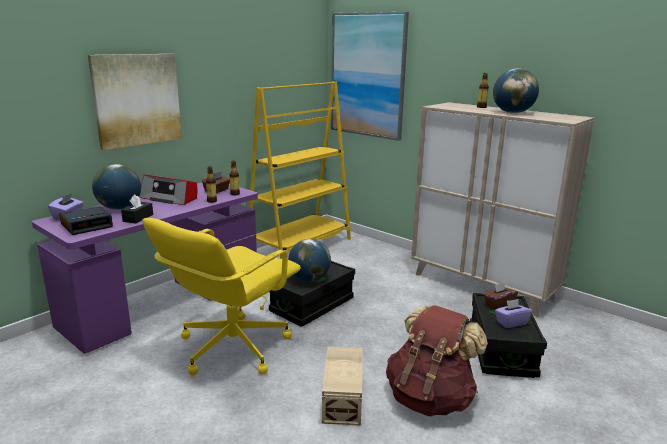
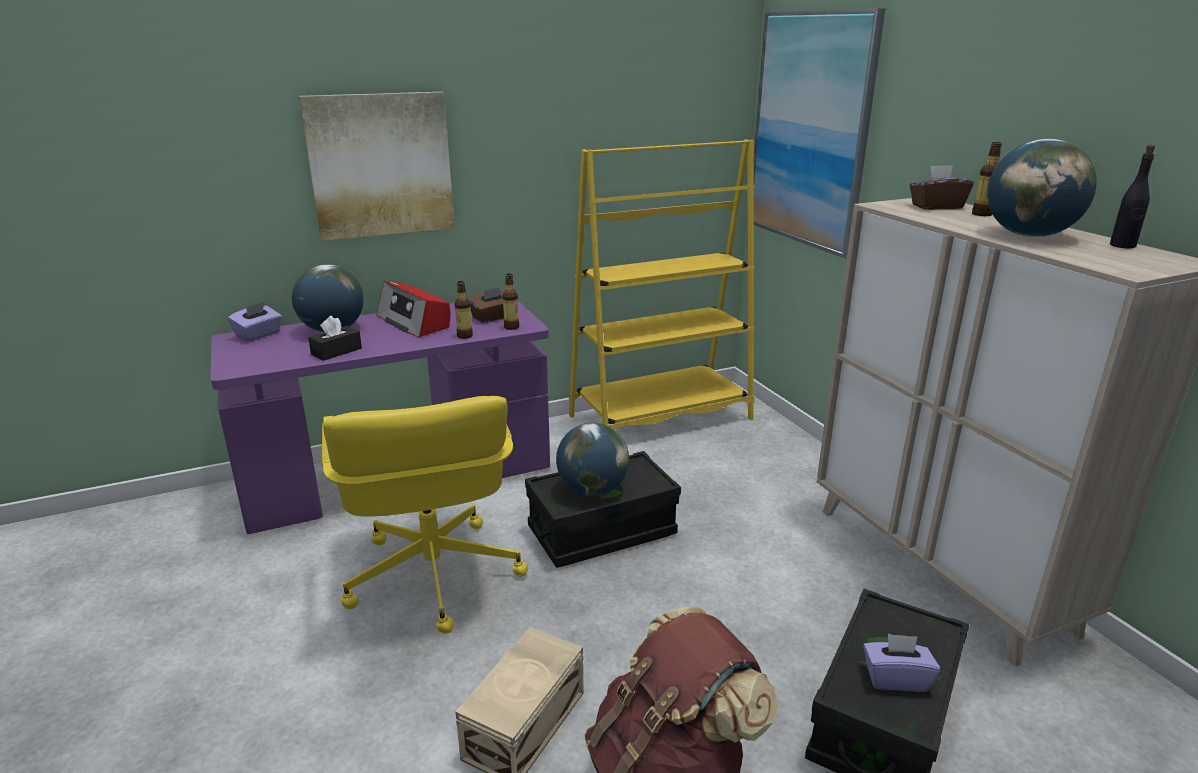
camera: 25 degrees right, 5 degrees up
(87, 225) = (263, 354): alarm clock -> none
(232, 347) = (432, 576): yellow office chair -> yellow office chair turned 75 degrees counterclockwise
(499, 305) = (900, 630): brown tissue box -> brown tissue box (936, 207)
(550, 114) = (1122, 246): none -> black bottle

